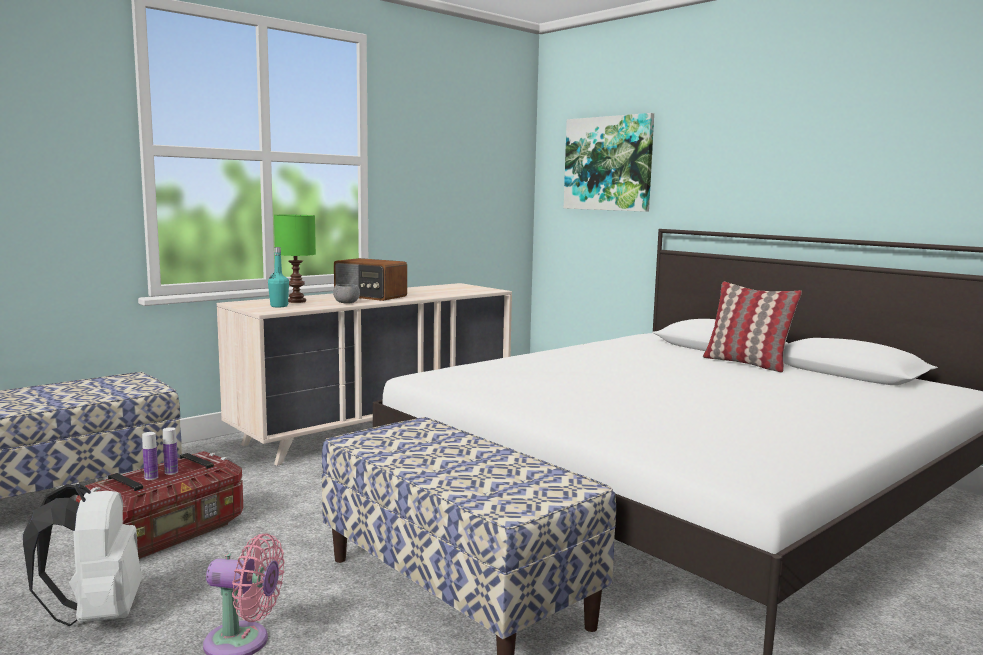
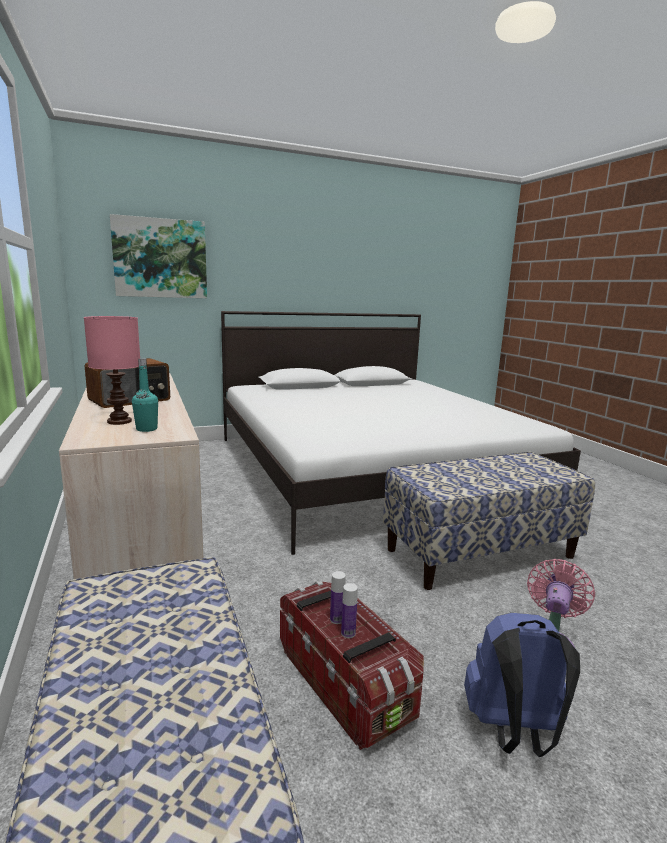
camera: 70 degrees left, 5 degrees up
(96, 615) = (513, 732): white backpack -> blue backpack
(297, 301) = (120, 421): green table lamp -> pink table lamp
(346, 303) = (165, 409): grey bowl -> none
(746, 363) = (341, 389): pillow -> none

